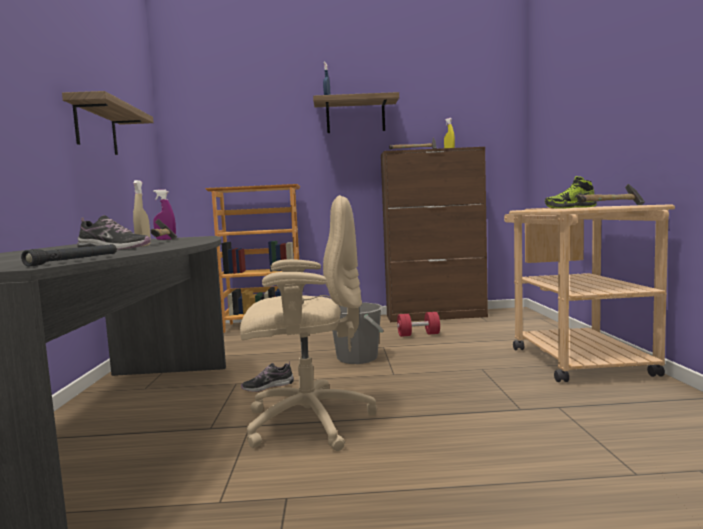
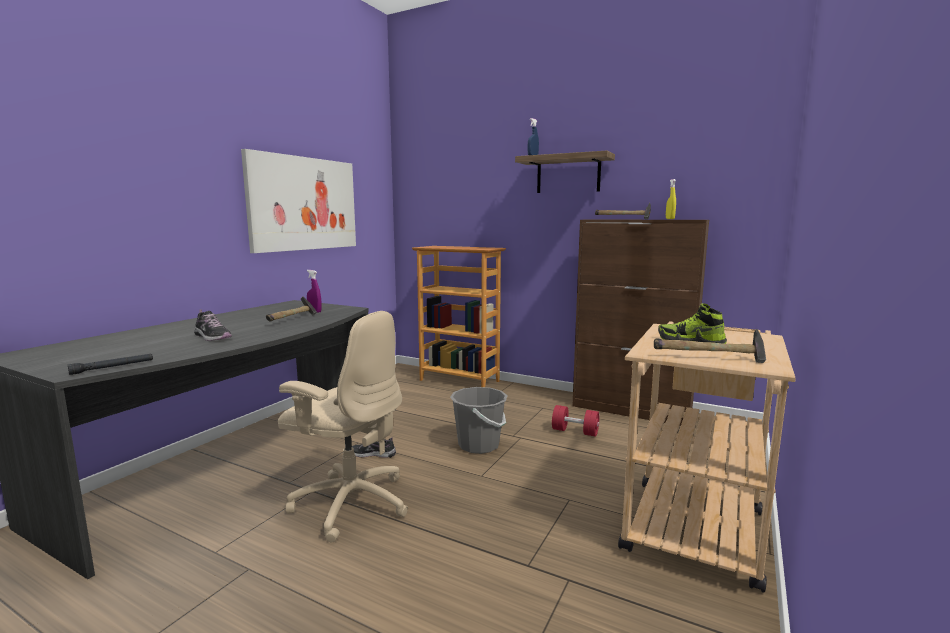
camera: 30 degrees right, 5 degrees up
(96, 128) = (304, 204): shelf -> picture
(143, 246) = (244, 333): beige spray bottle -> none

